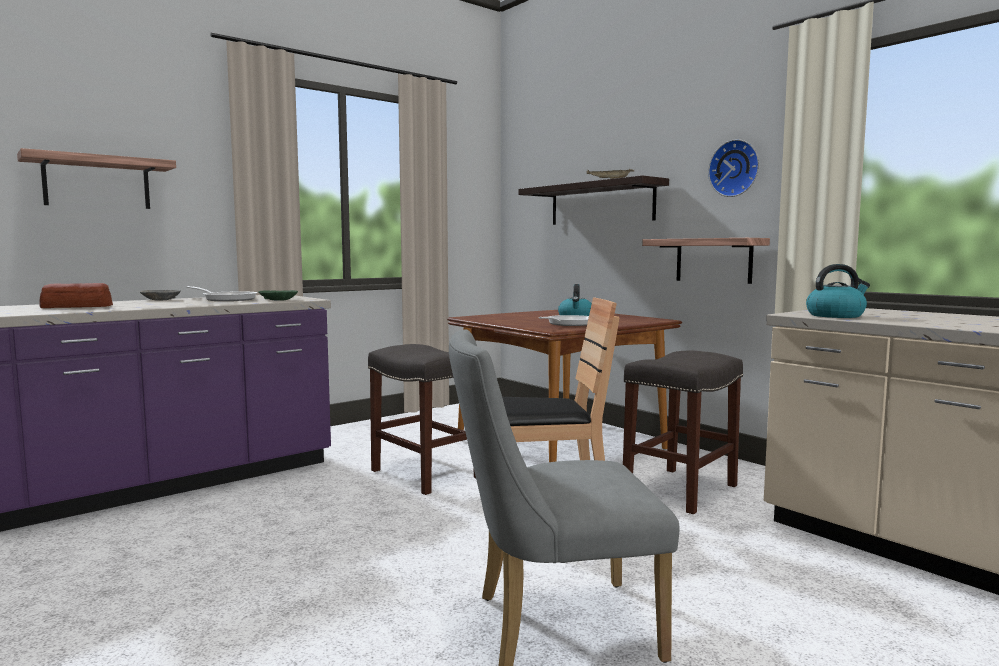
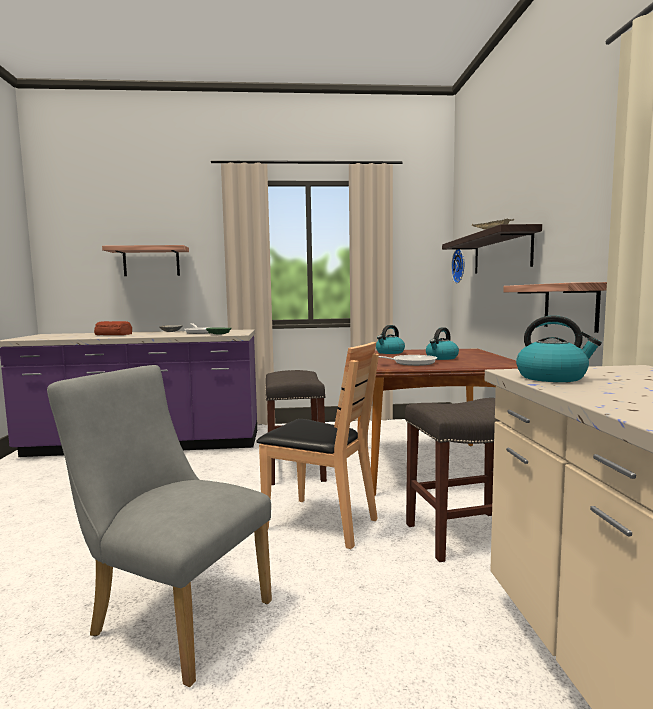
camera: 35 degrees right, 0 degrees up
(501, 316) = (389, 352): none -> kettle
(735, 168) = (588, 207): wall clock -> wall clock (460, 266)

